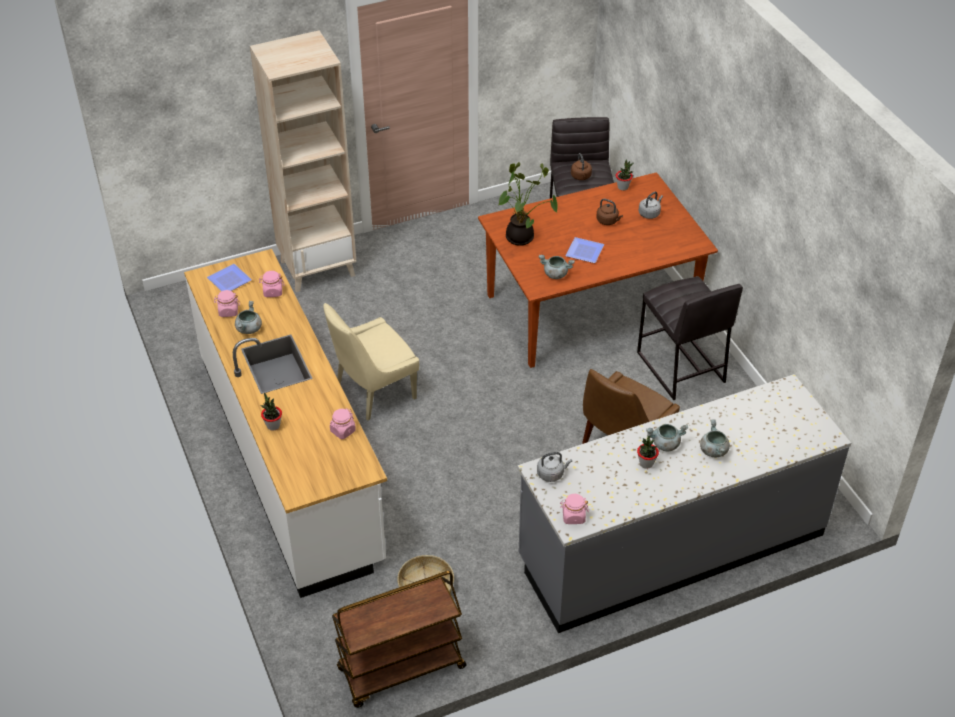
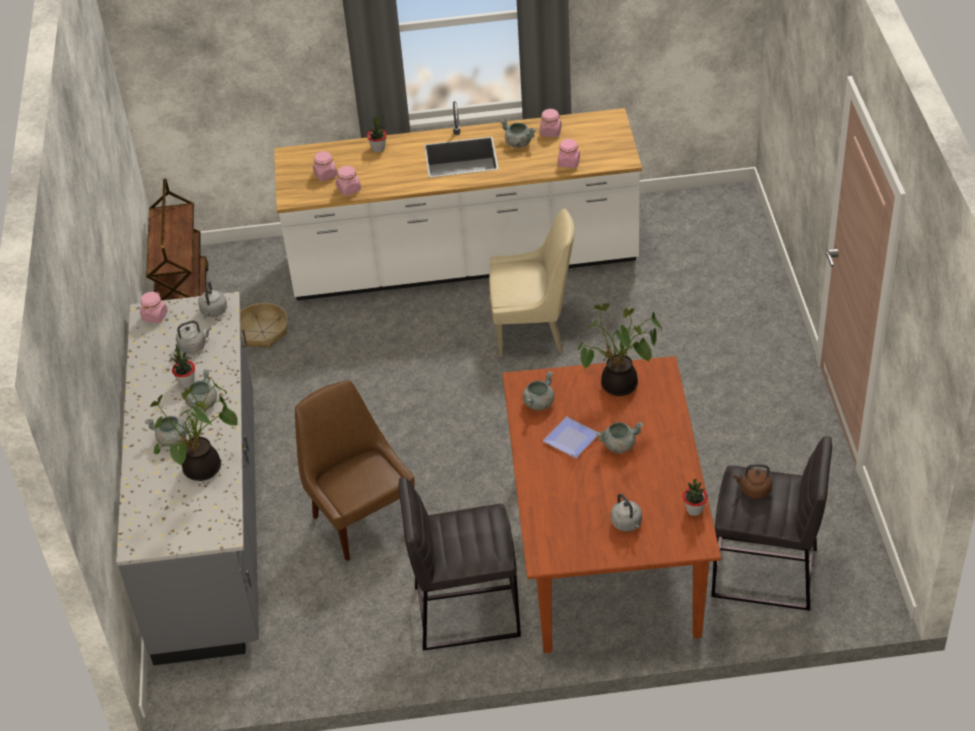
camera: 110 degrees right, 0 degrees up
(230, 279) = (600, 136): plate -> none
(318, 268) = (757, 311): beige bookcase -> none
(323, 454) = (325, 175): none -> pink jar
(373, 392) = (533, 330): beige chair -> beige chair turned 105 degrees clockwise
(580, 228) = (619, 445): none -> grey cooking pot
(601, 473) = (194, 346): none -> grey kettle
(608, 221) = (625, 476): brown kettle -> none
(737, 420) = (203, 471): none -> potted plant

